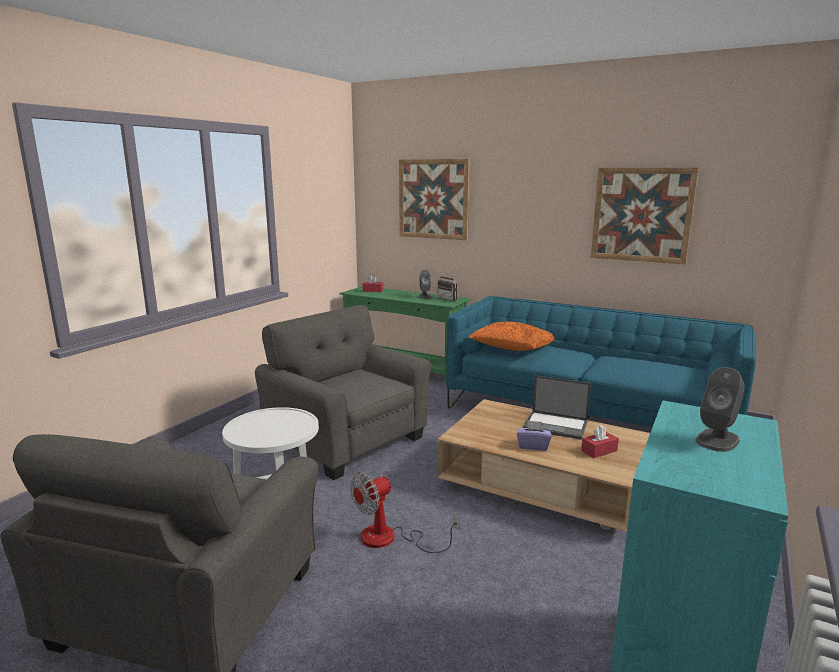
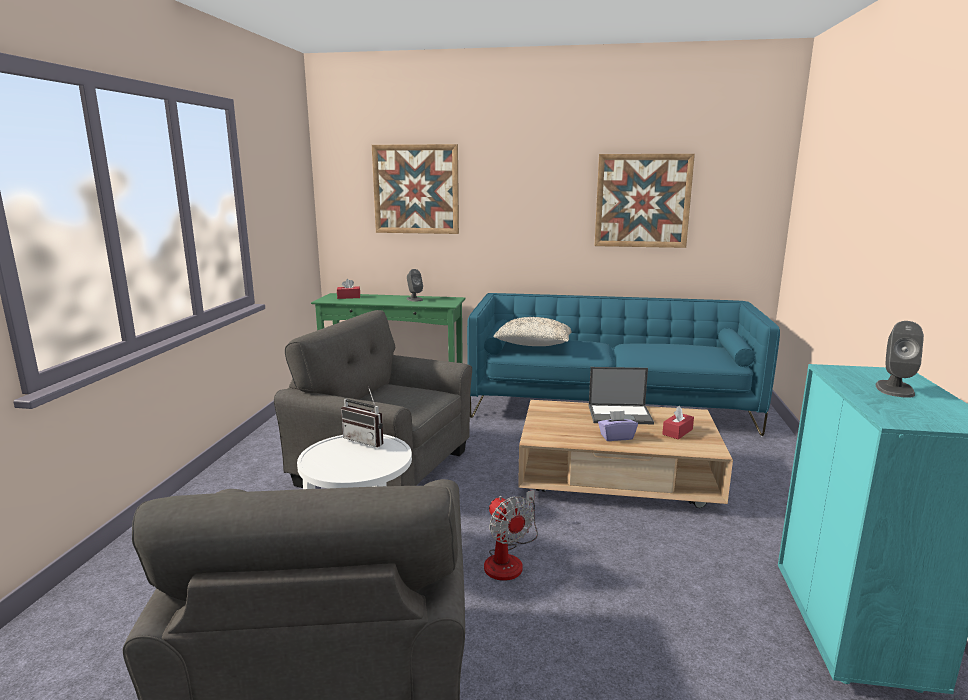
camera: 20 degrees left, 0 degrees up
(390, 539) = (508, 559): fan -> fan turned 60 degrees counterclockwise
(449, 299) = (444, 299): radio -> radio (367, 440)
(512, 349) = (534, 345): orange pillow -> beige pillow

